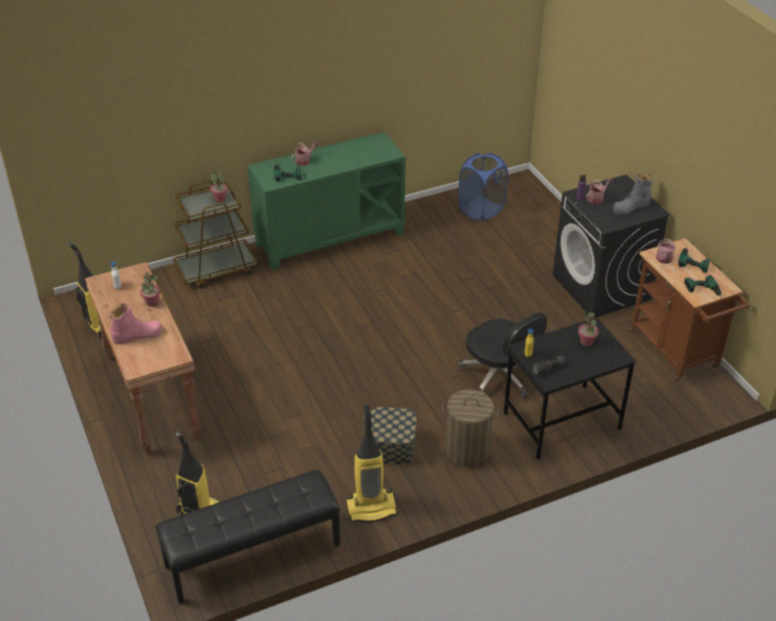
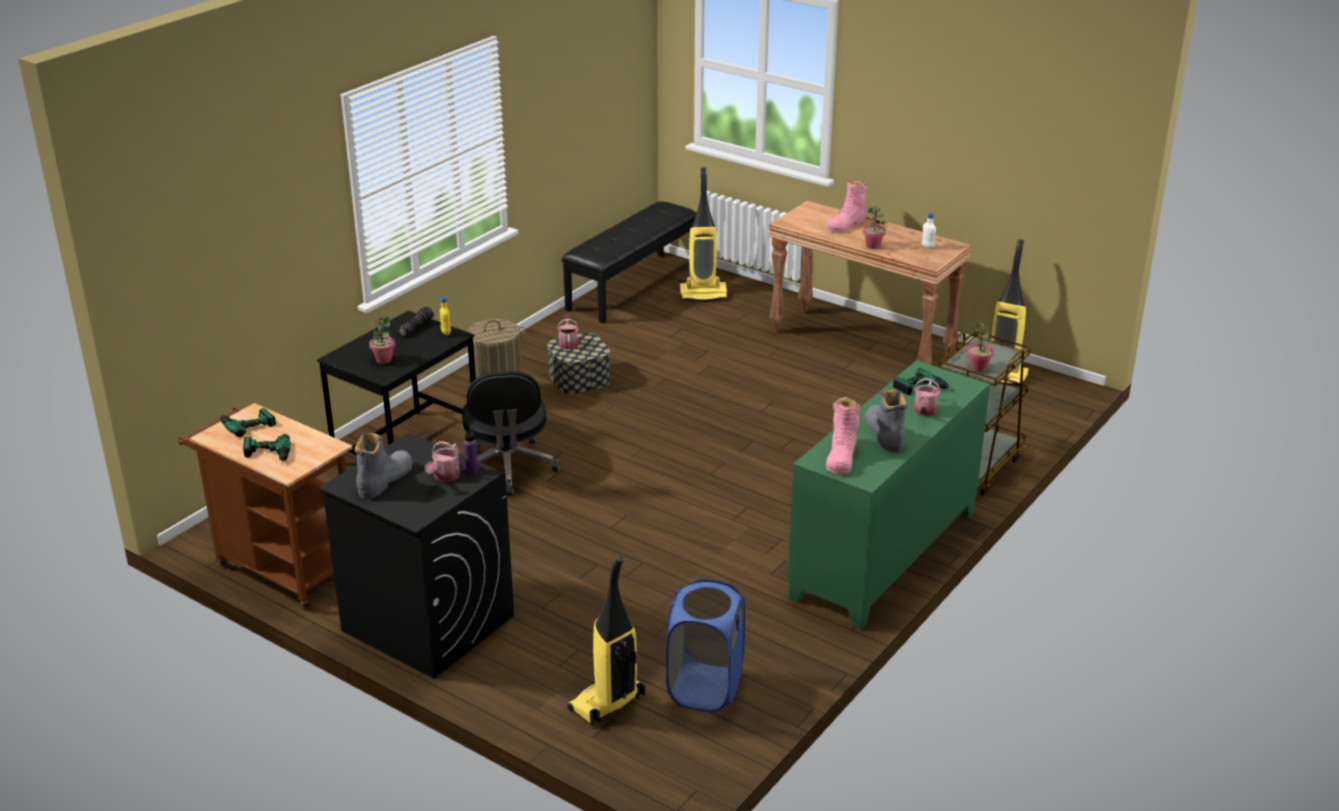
camera: 150 degrees right, 10 degrees down
(341, 156) = (884, 434): none -> grey boot
(371, 508) = (558, 336): vacuum cleaner -> vacuum cleaner (607, 704)
(377, 152) = (841, 456): none -> pink boot
(499, 377) = (507, 468): black office chair -> black office chair turned 120 degrees counterclockwise
(663, 260) = (313, 444): watering can -> watering can (568, 343)

